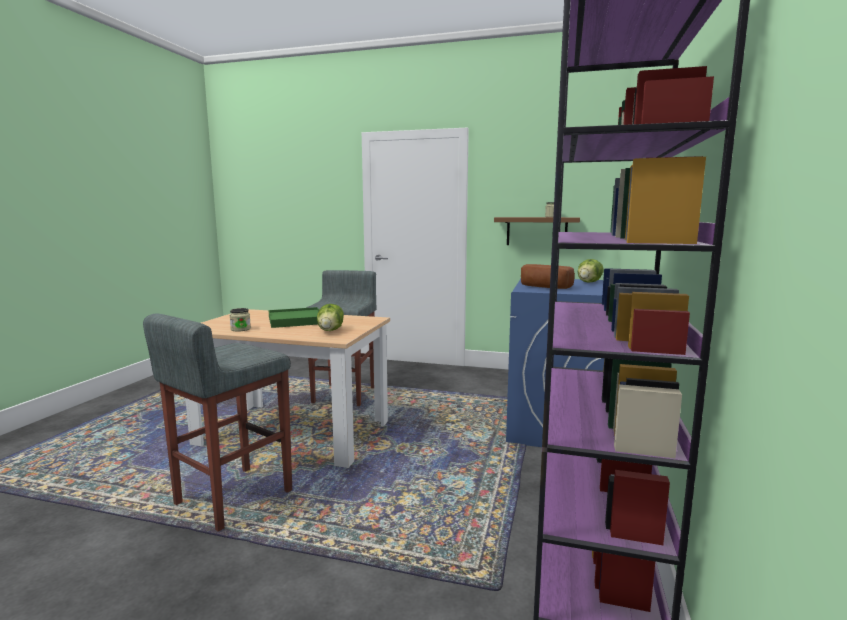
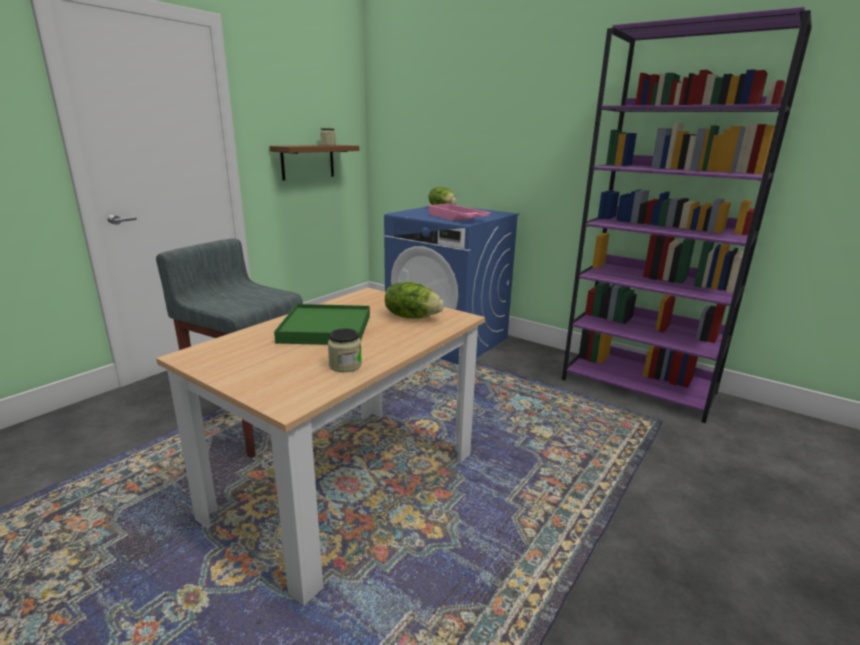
camera: 70 degrees left, 10 degrees up
(232, 498) = (501, 553): grey stool -> none
(544, 287) = (456, 218): bread -> pink tray

